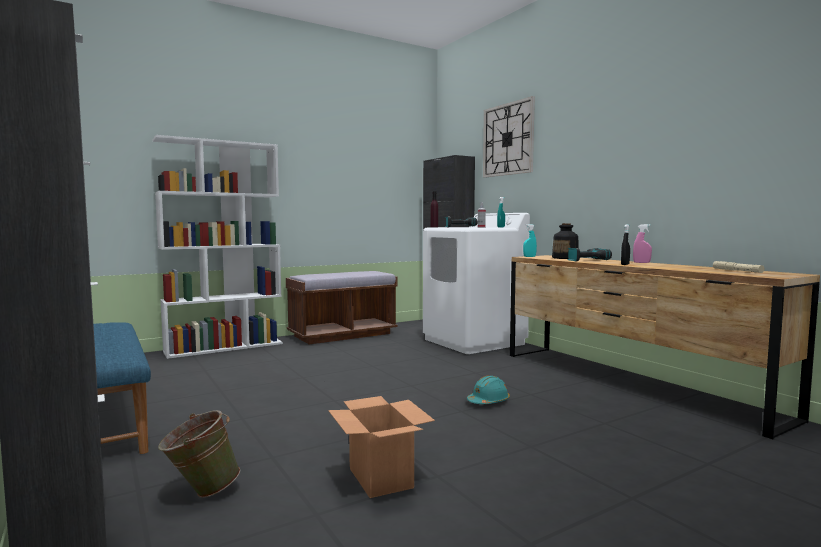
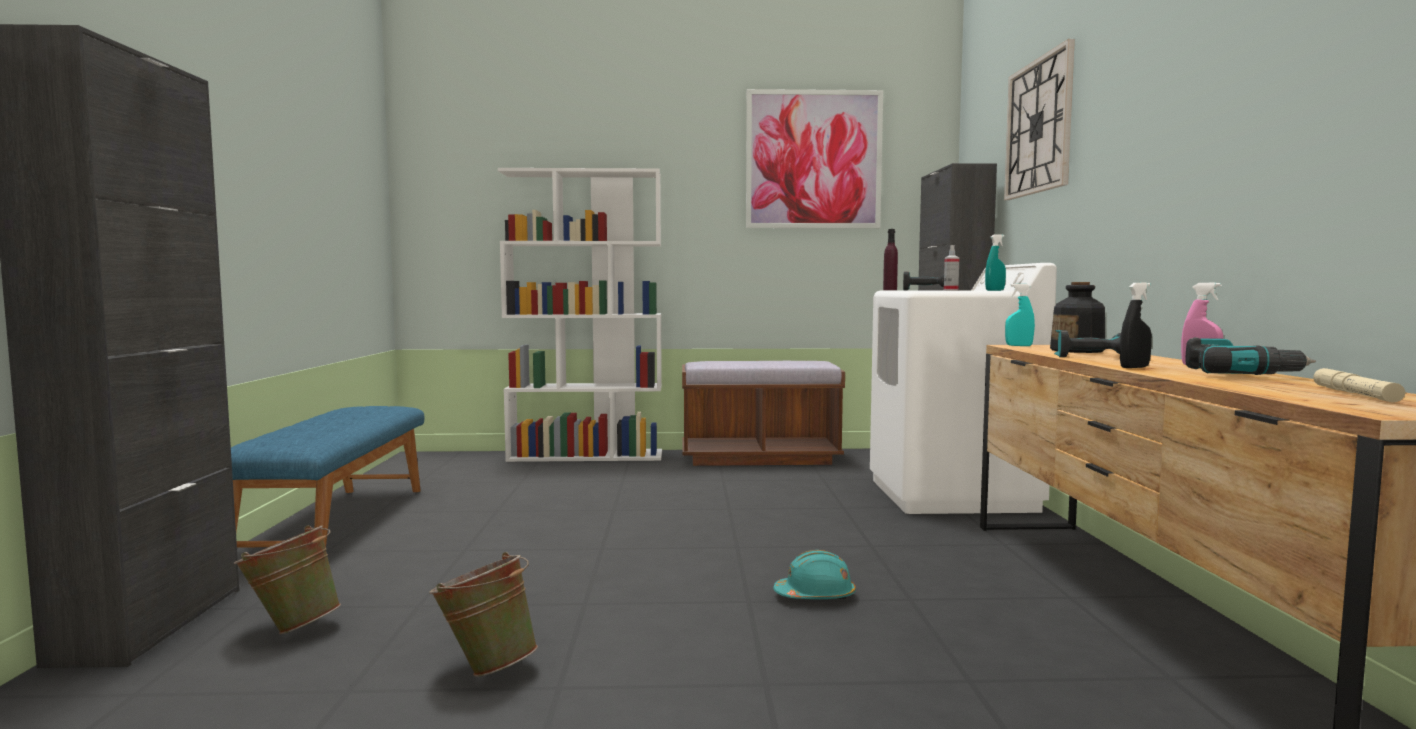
camera: 30 degrees right, 0 degrees up
(362, 145) = (813, 159): none -> picture
(379, 477) = (486, 667): cardboard box -> green bucket
(669, 265) = (1237, 373): none -> power drill

